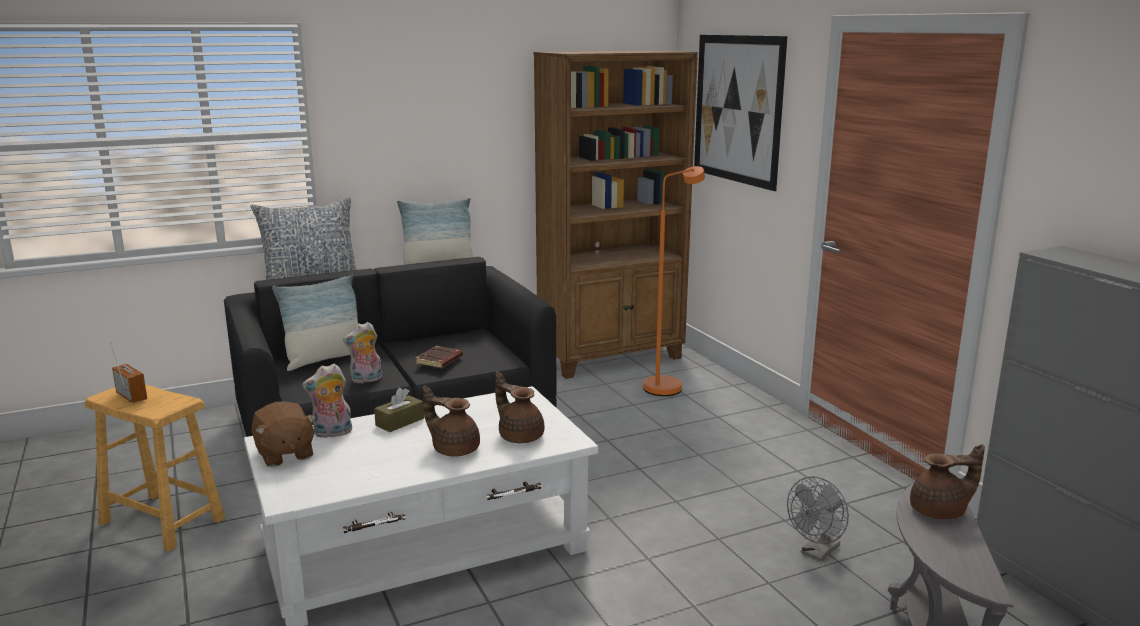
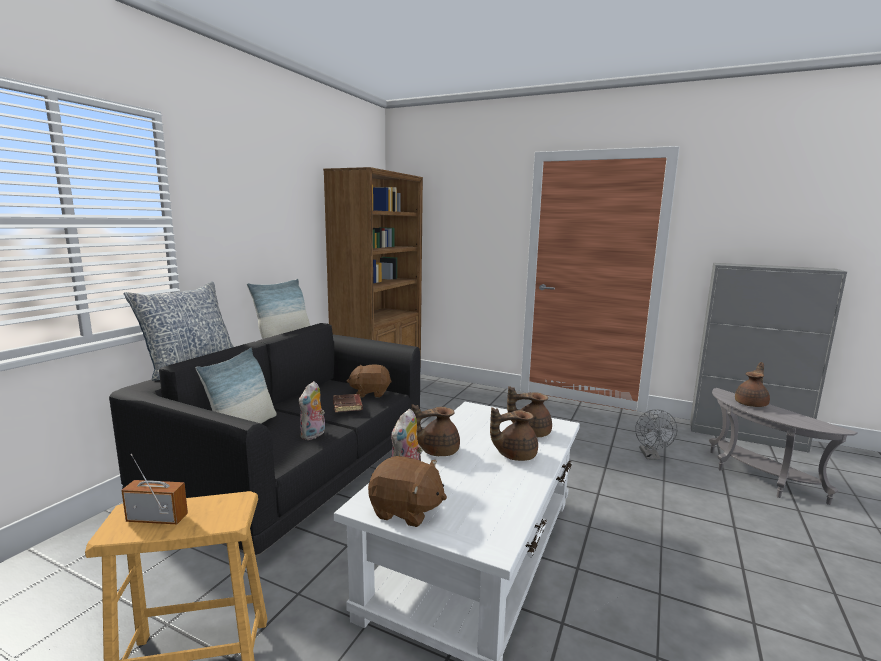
camera: 40 degrees left, 5 degrees down
(400, 422) = (437, 451): brown tissue box -> brown teapot
(489, 353) = (370, 393): none -> brown plush toy
(668, 385) = (437, 394): orange floor lamp -> none
(737, 109) = (451, 213): picture -> none

